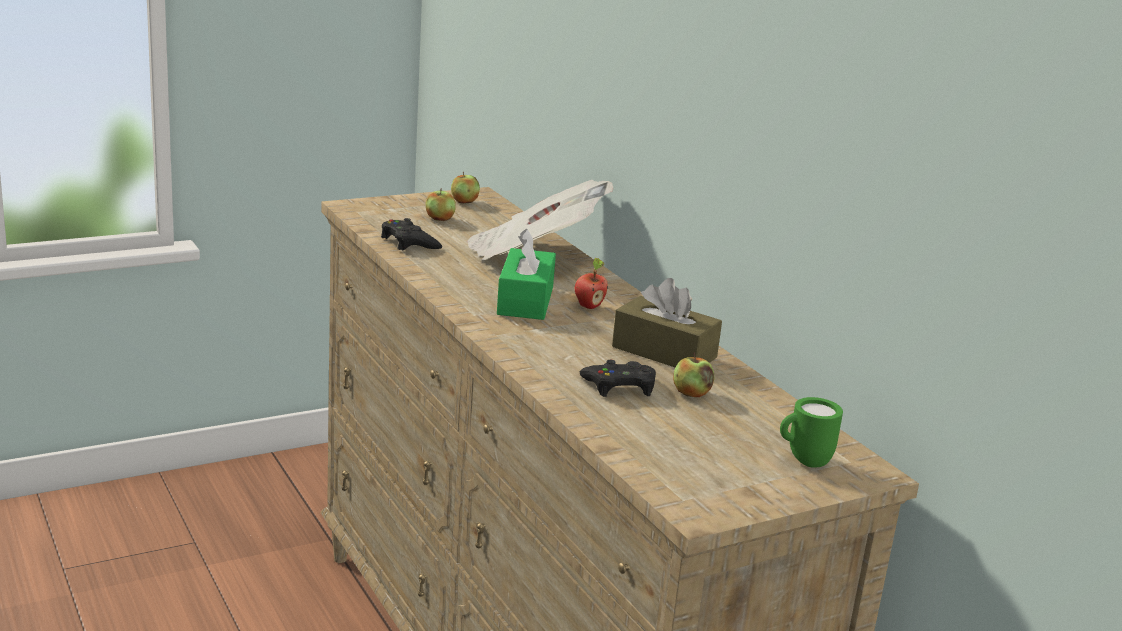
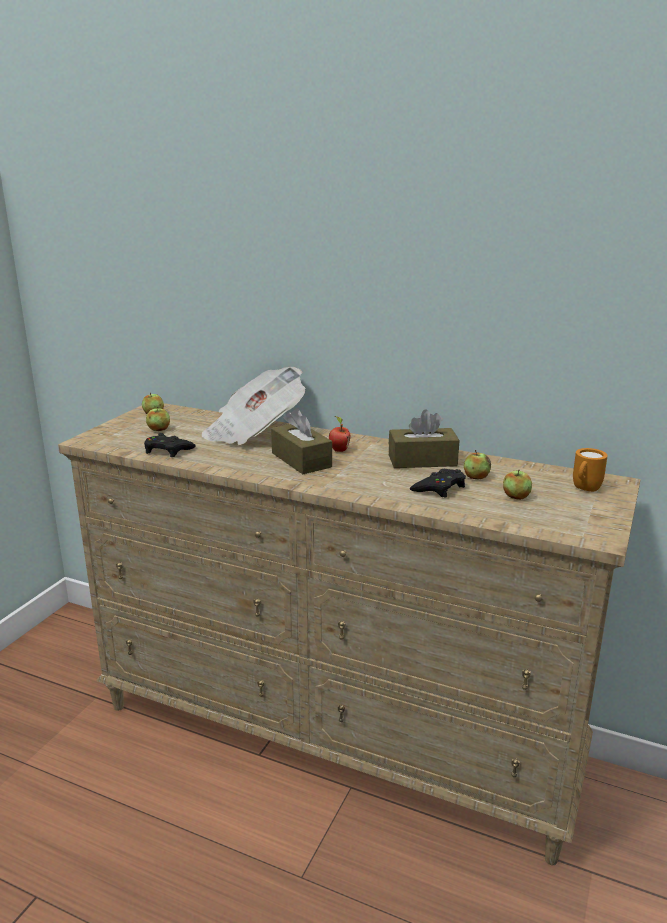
camera: 35 degrees left, 0 degrees up
(525, 301) = (301, 460): green tissue box -> brown tissue box
(693, 431) = (516, 496): none -> apple
(803, 461) = (584, 490): green mug -> orange mug

